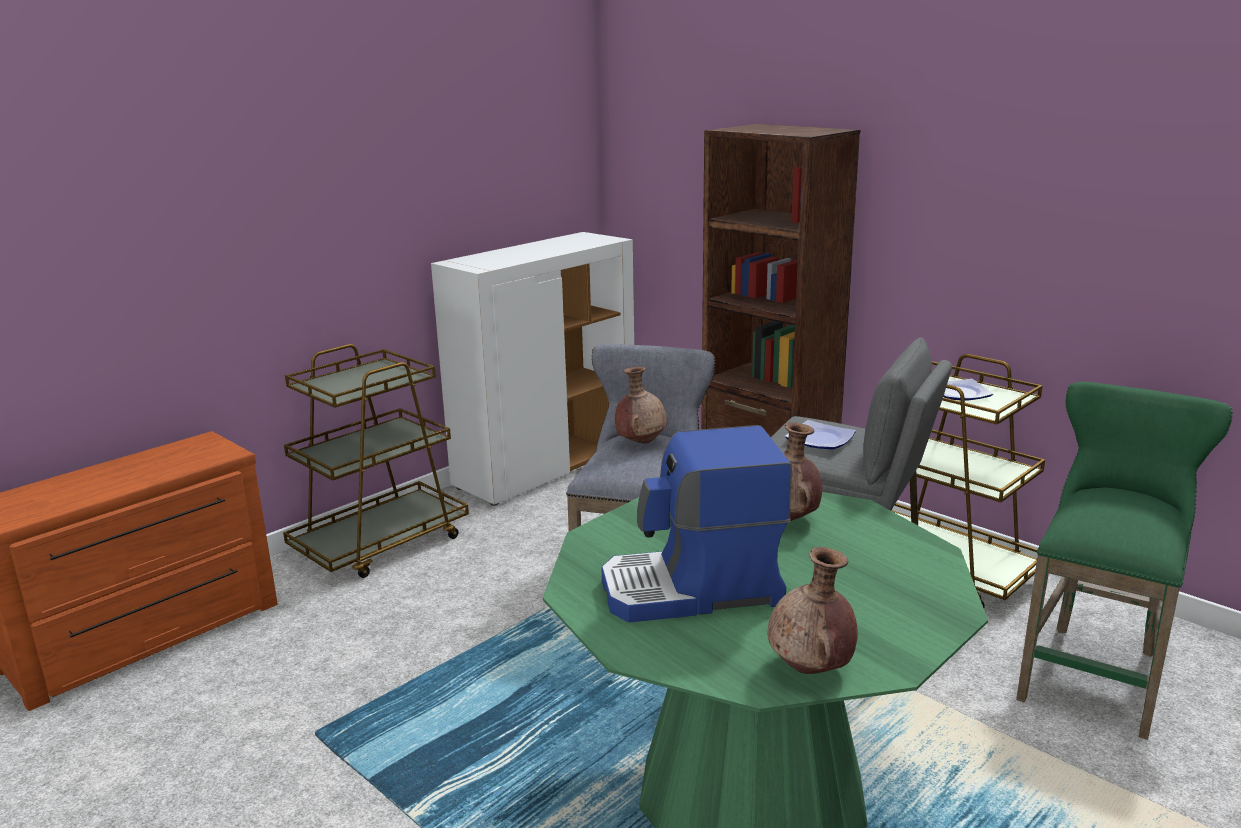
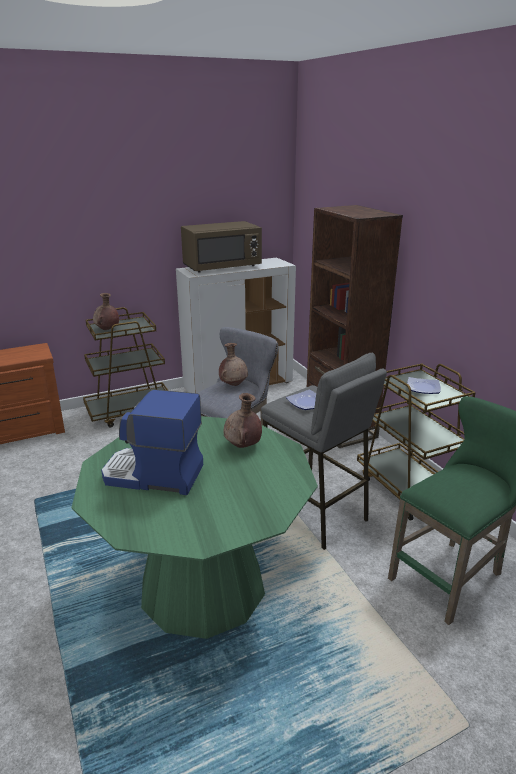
camera: 20 degrees right, 5 degrees up
(513, 253) = (222, 267): none -> brown microwave
(811, 669) = (161, 534): brown vase -> brown vase (107, 330)

